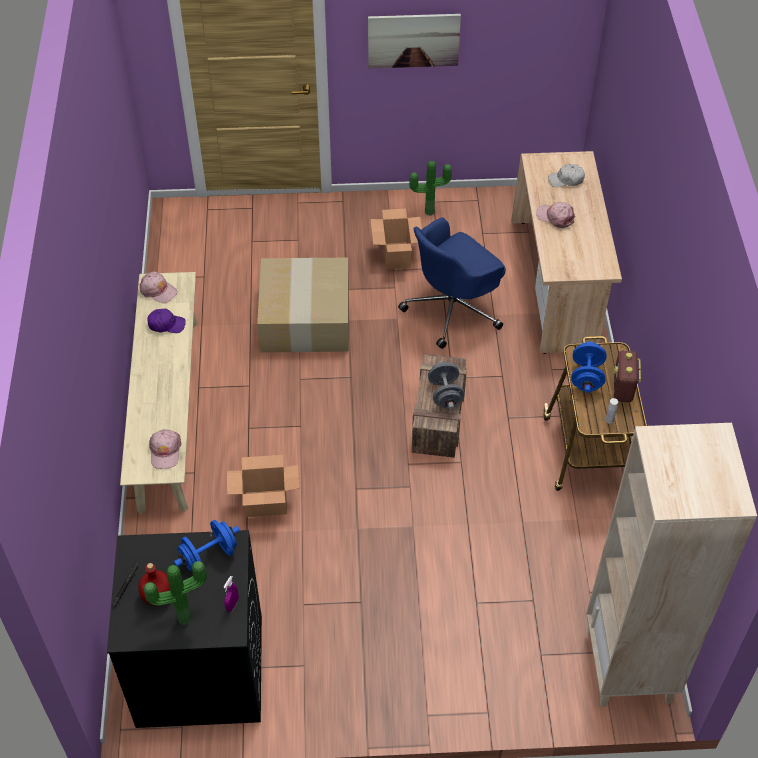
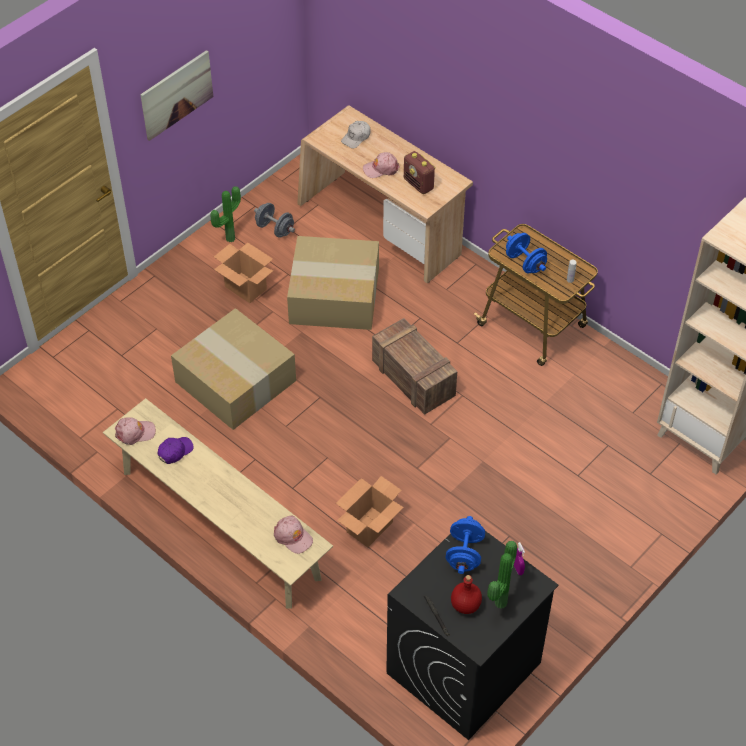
camera: 45 degrees left, 0 degrees up
(445, 394) = (420, 352): grey dumbbell -> grey dumbbell (275, 229)
(453, 309) = (333, 296): blue office chair -> cardboard box
(623, 389) = (555, 254): radio -> radio (419, 184)

